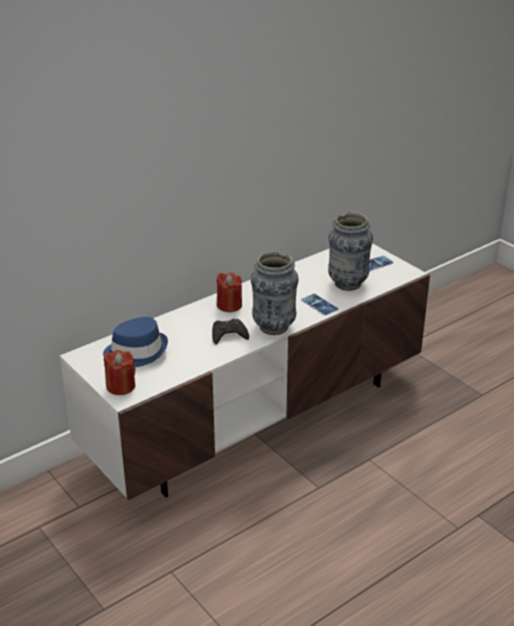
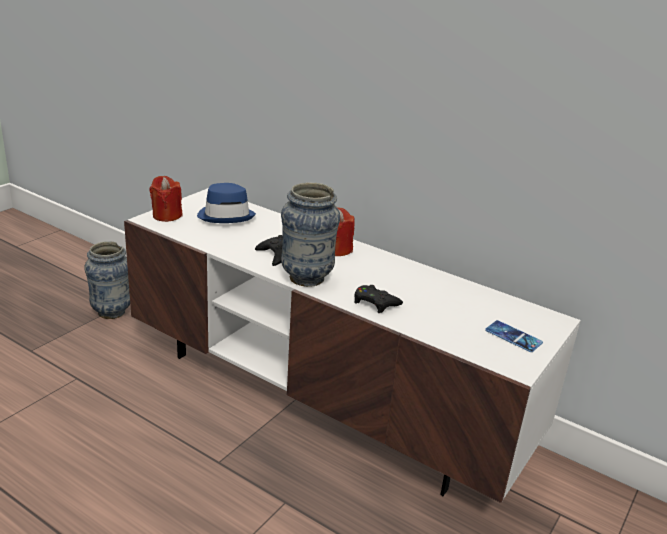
camera: 70 degrees right, 5 degrees down
(319, 305) = (375, 303): phone -> black game controller
(347, 284) = (441, 319): vase -> vase (111, 312)

